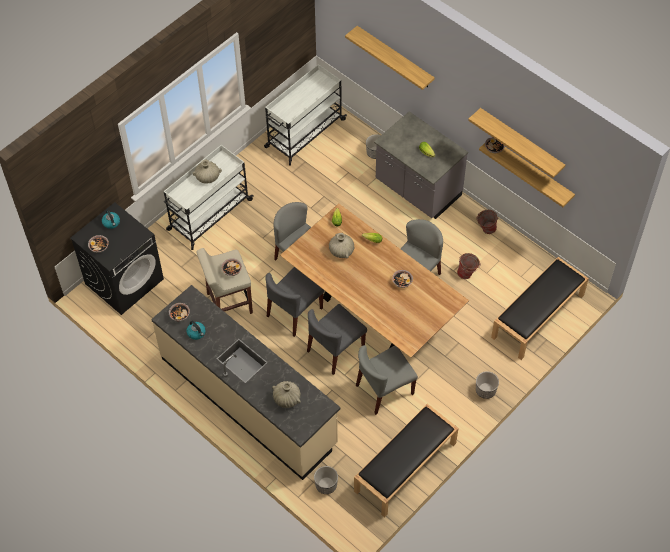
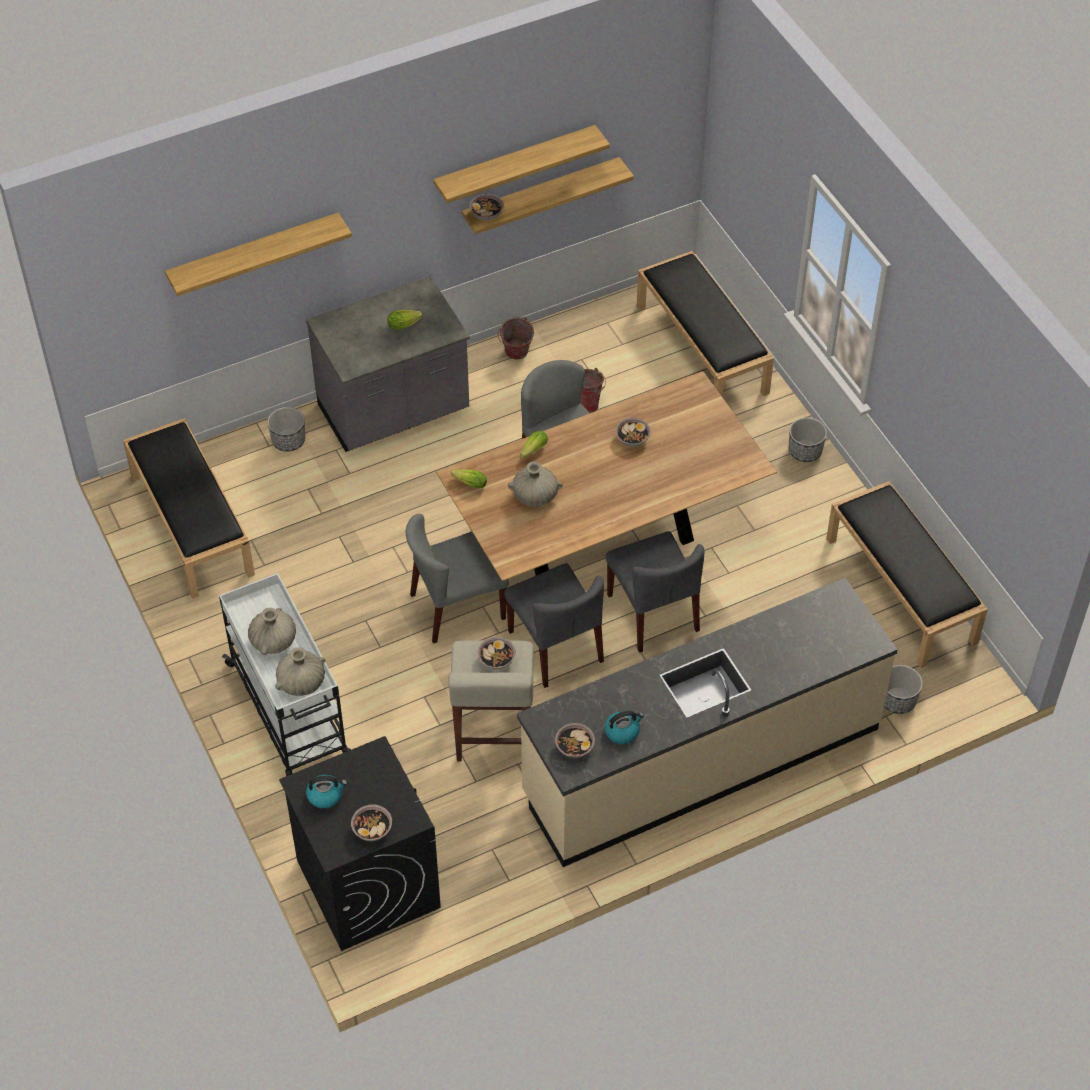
camera: 70 degrees left, 5 degrees down
(287, 399) = (804, 641): beige vase -> beige vase (301, 682)
(304, 134) = (190, 523): white cart -> black bench
(384, 390) = (754, 573): grey chair -> none

